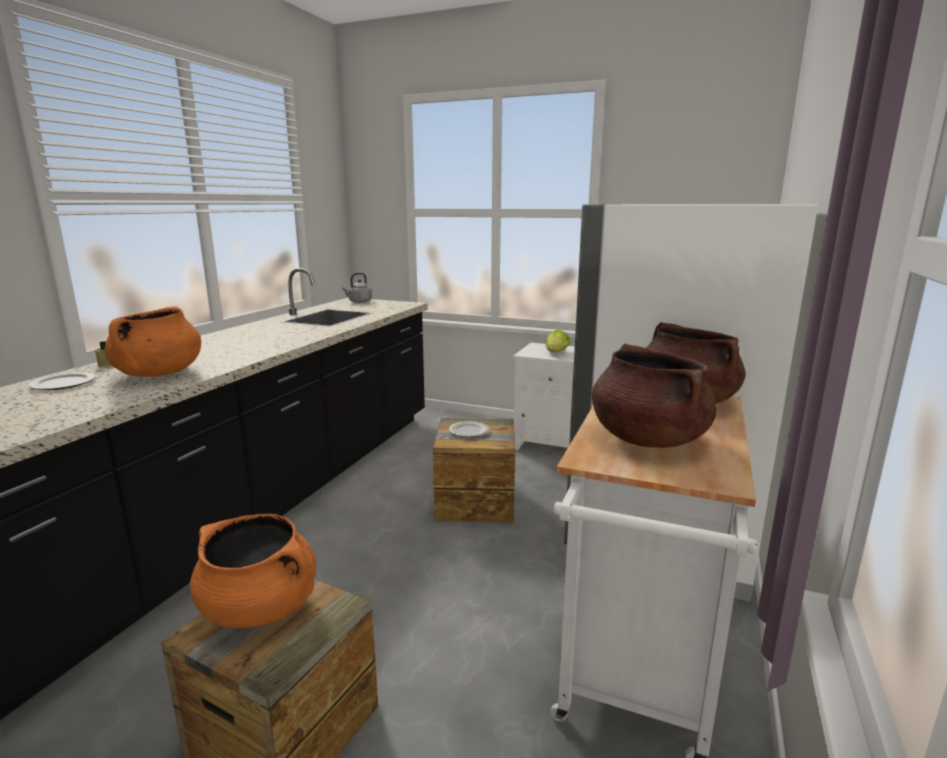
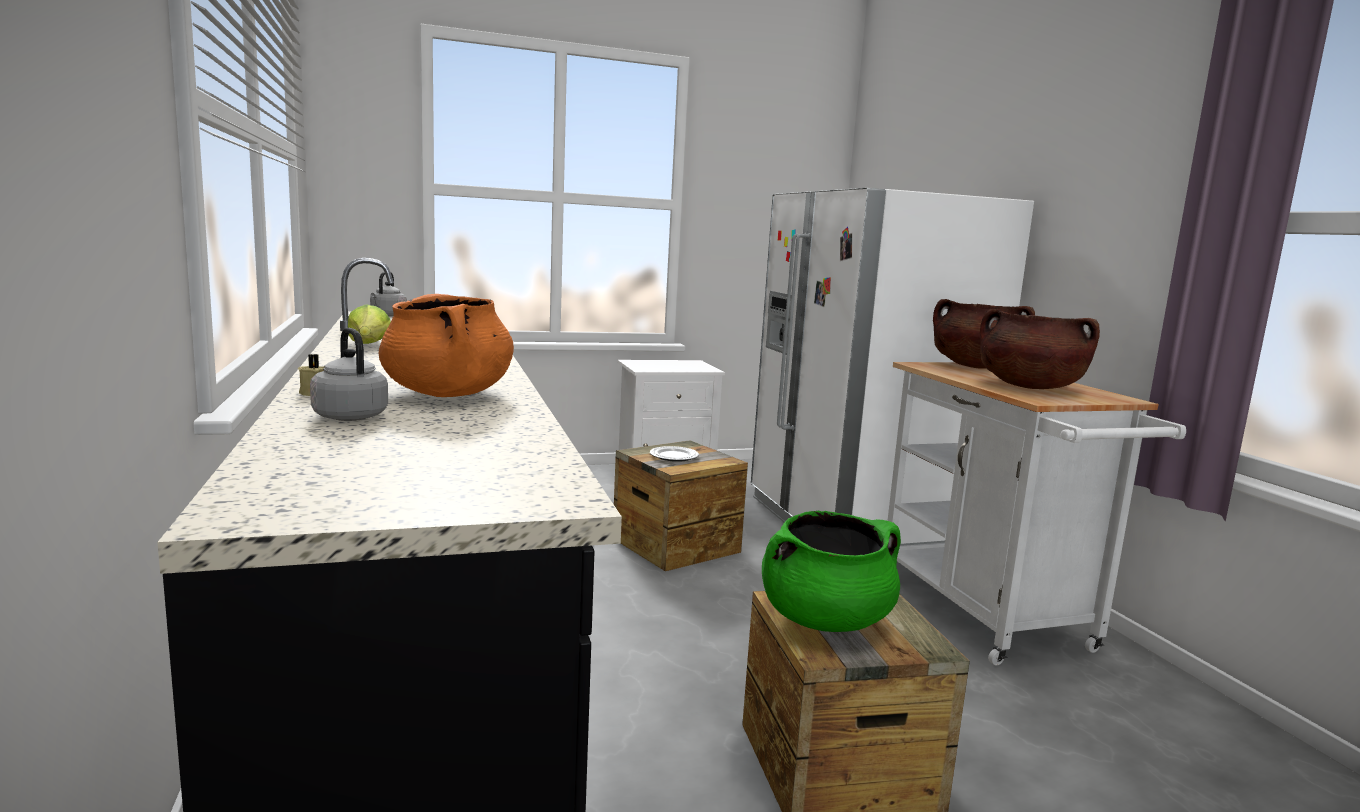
camera: 40 degrees left, 5 degrees down
(63, 383) = (349, 416): plate -> grey kettle
(260, 608) = (825, 619): orange cooking pot -> green cooking pot
(556, 353) = (670, 366): lettuce -> lettuce (369, 345)

